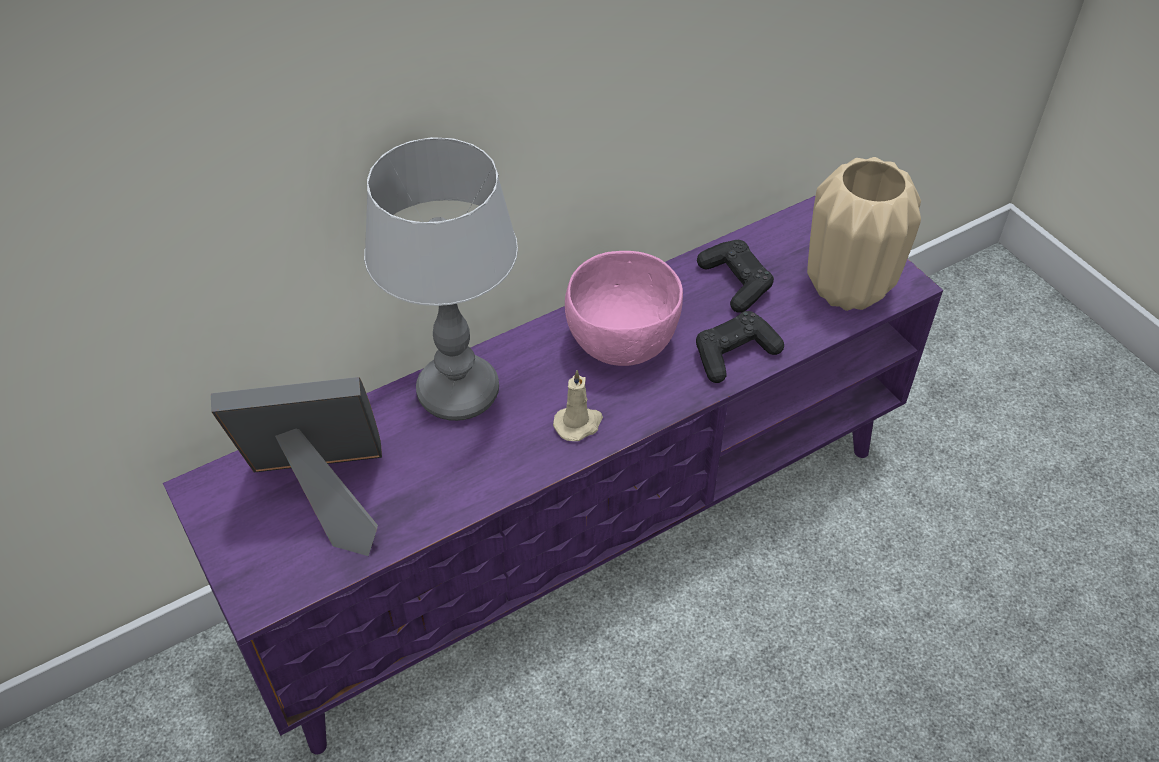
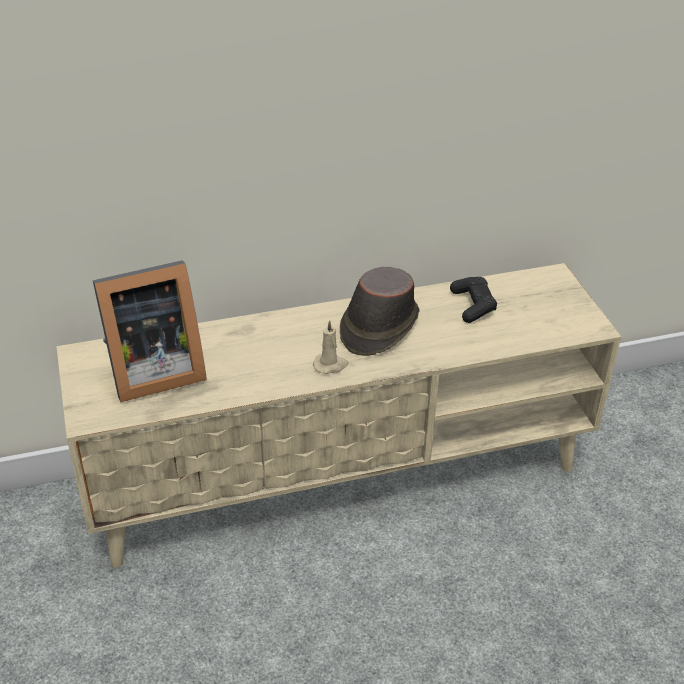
camera: 15 degrees right, 10 degrees down
(324, 495) = (151, 371): picture frame -> picture frame turned 150 degrees clockwise
(456, 392) = (258, 332): table lamp -> none
(580, 534) = (341, 476): purple tv stand -> beige tv stand
(621, 344) = (378, 326): pink bowl -> brown hat
(734, 354) = (454, 346): black game controller -> none
(846, 290) = (550, 323): beige vase -> none

